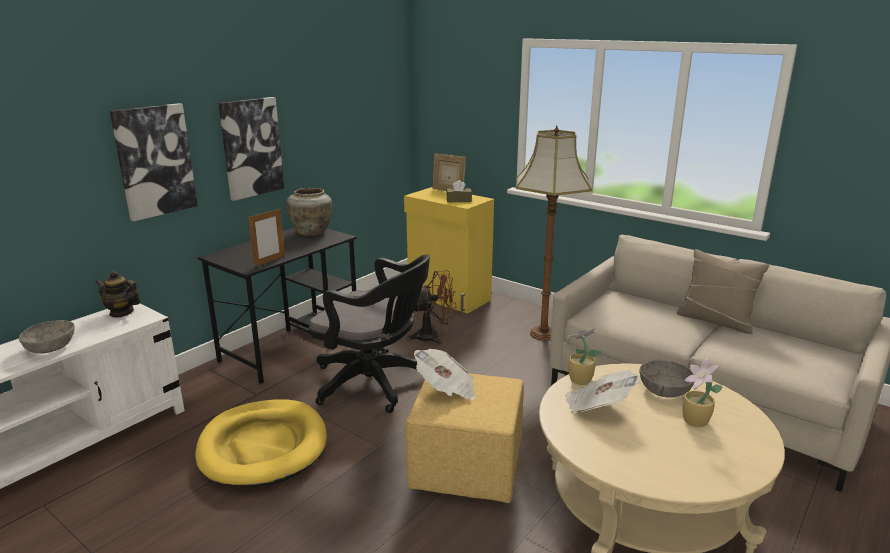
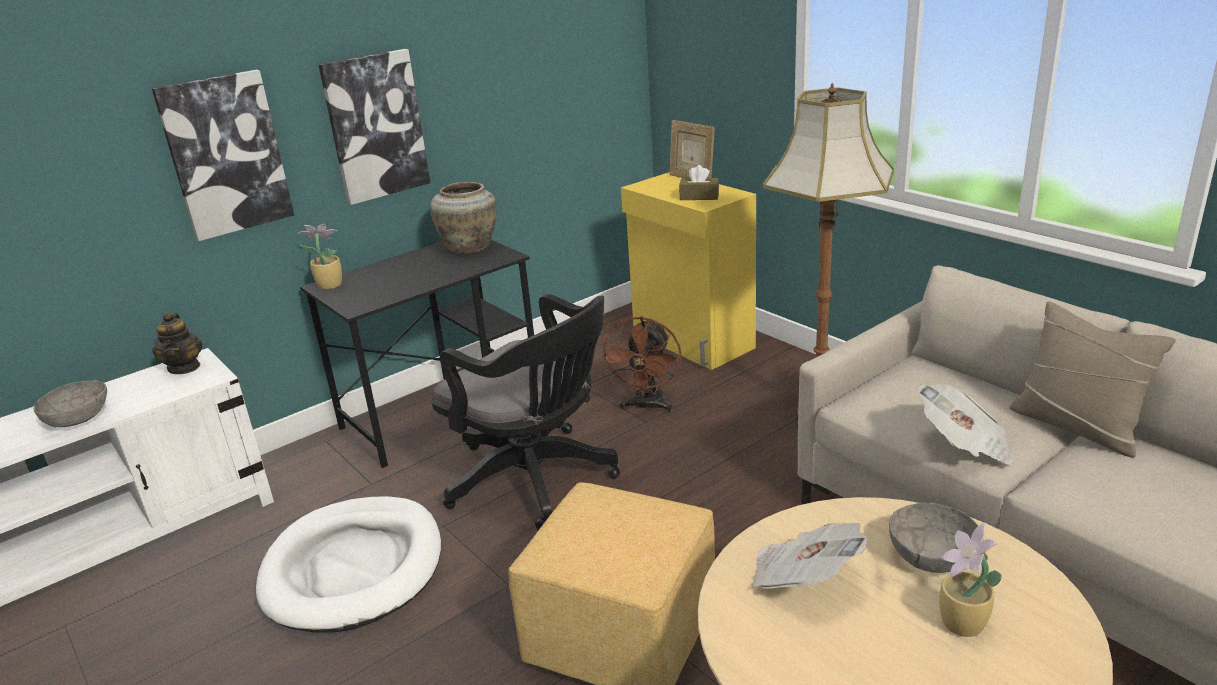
camera: 15 degrees right, 5 degrees up
(121, 312) = (184, 367): teapot -> teapot turned 135 degrees counterclockwise
(263, 447) = (354, 568): yellow dog bed -> white dog bed
(269, 261) = (389, 296): picture frame -> none
(433, 337) = (647, 407): brown fan -> brown fan turned 105 degrees clockwise
(446, 389) = (586, 519): newspaper -> newspaper (964, 445)
(579, 380) = (792, 524): potted plant -> potted plant (329, 285)

